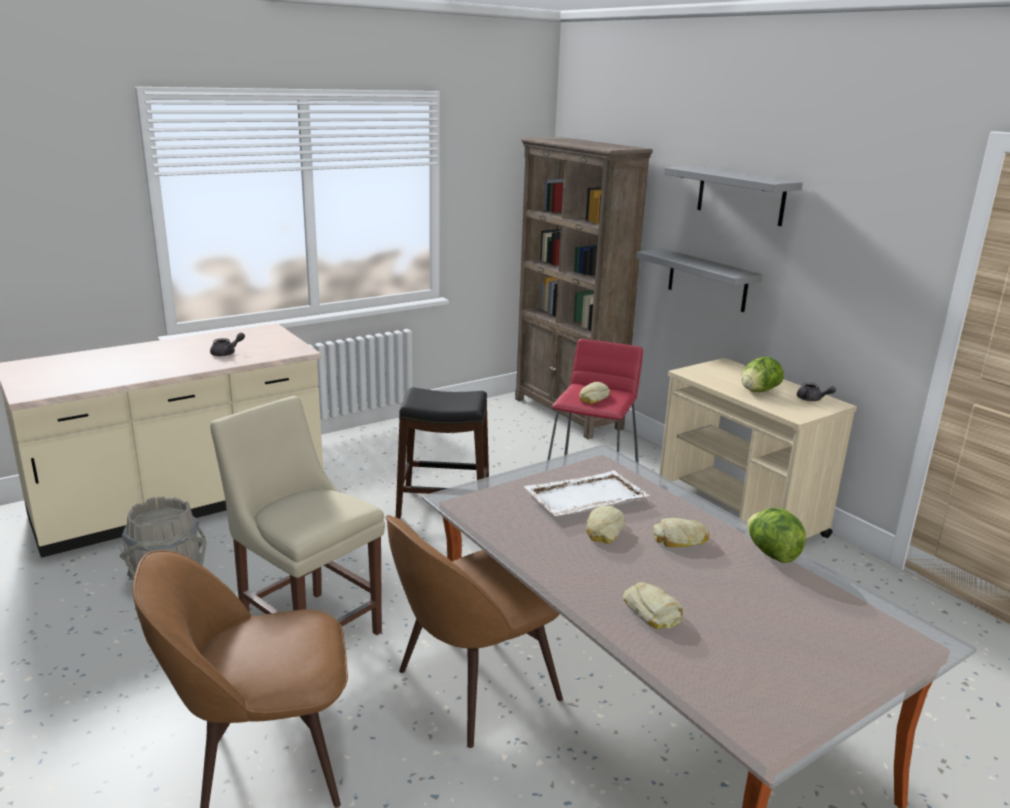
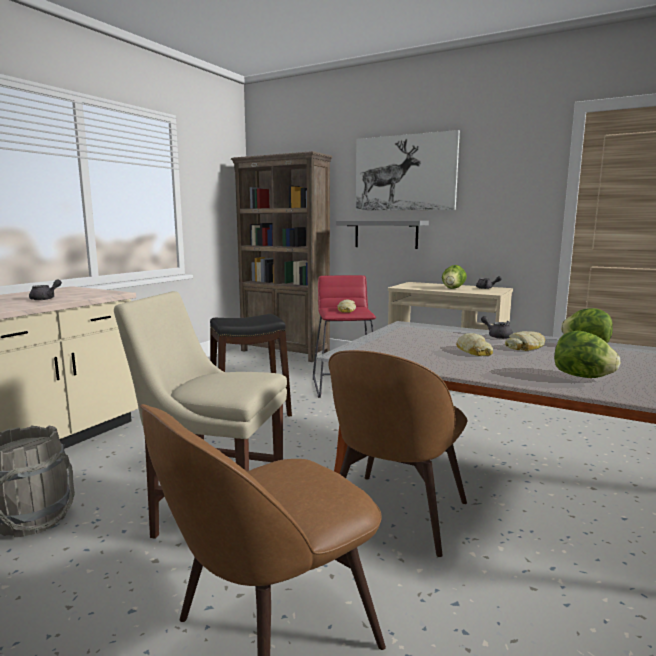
camera: 25 degrees left, 10 degrees down
(584, 497) = (431, 340): white tray -> none
(652, 611) = (582, 377): bread -> lettuce
(680, 508) = (497, 336): none -> grey teapot
(740, 195) = (405, 173): grey shelf -> picture

